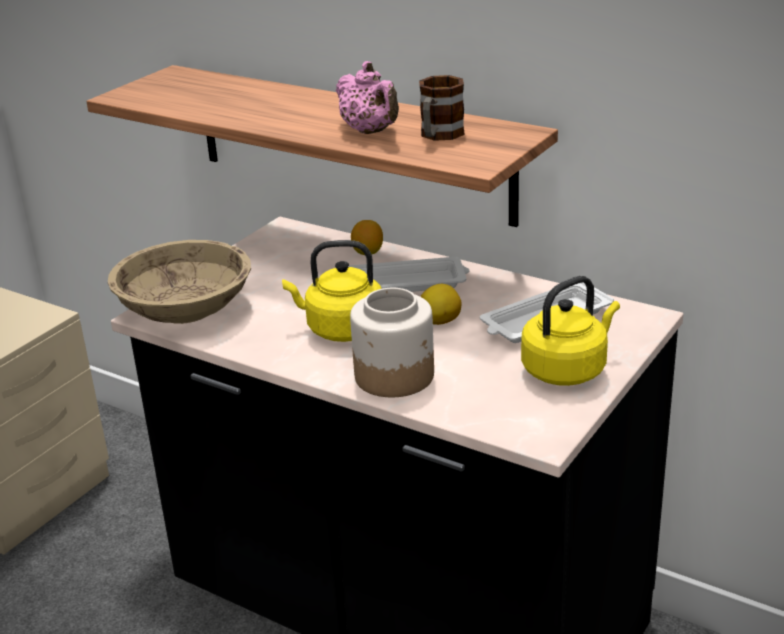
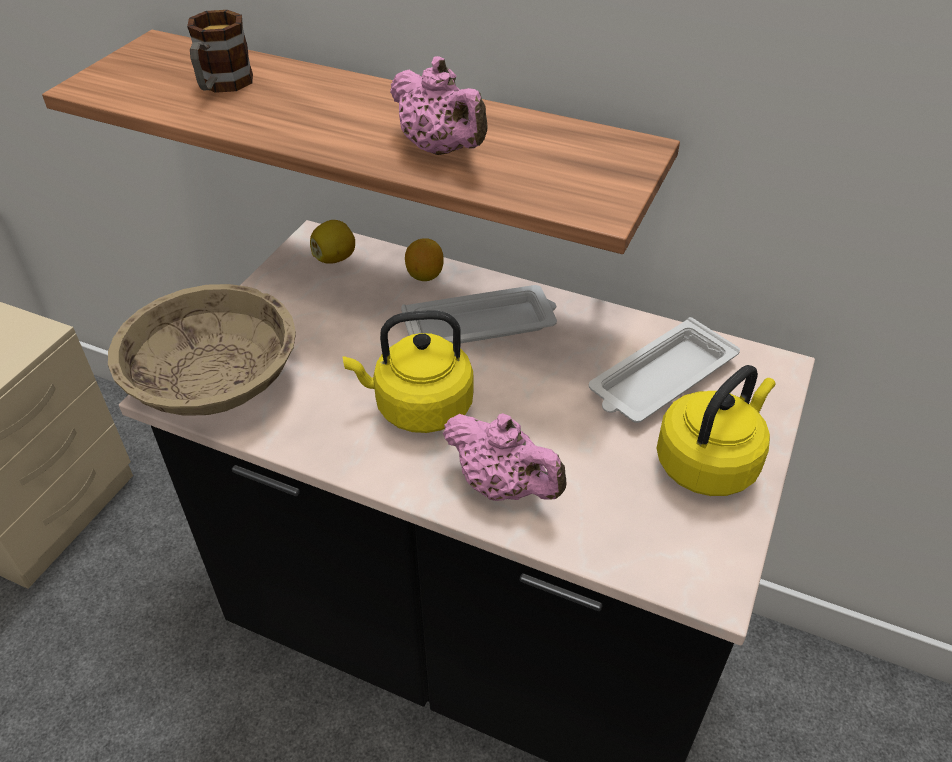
camera: 10 degrees left, 15 degrees up
(395, 376) = (503, 486): jar -> pink teapot
(439, 136) = (533, 156): mug -> mug (222, 85)
(440, 321) = (537, 386): lemon -> lemon (335, 258)

